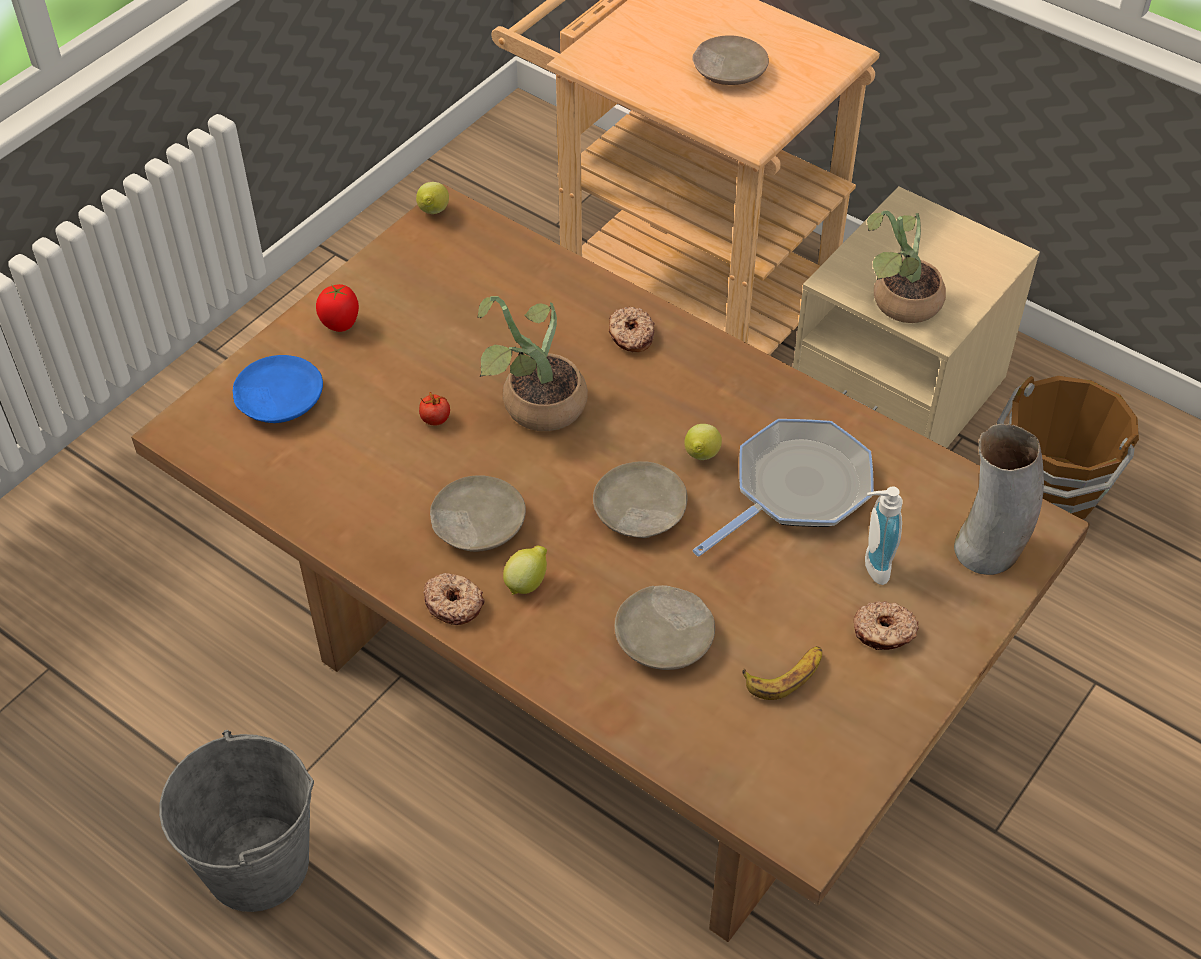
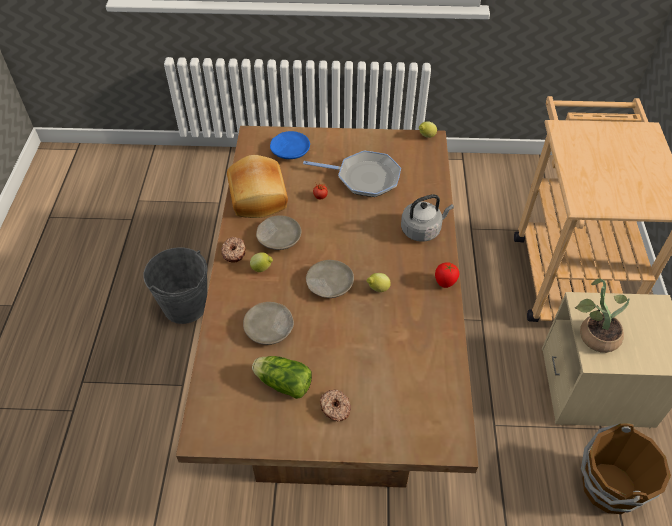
camera: 55 degrees right, 0 degrees up
(341, 325) = (342, 145): tomato -> tomato (445, 283)
(352, 501) = (259, 196): none -> bread
(534, 406) = (354, 221): potted plant -> none
(630, 336) = (422, 230): donut -> grey kettle
(729, 71) = (614, 175): beige plate -> none
(785, 675) = (282, 382): banana -> lettuce
(796, 489) = (390, 332): frying pan -> frying pan (364, 178)
(871, 566) = (370, 384): soap dispenser -> none
(988, 549) = (420, 428): vase -> none

